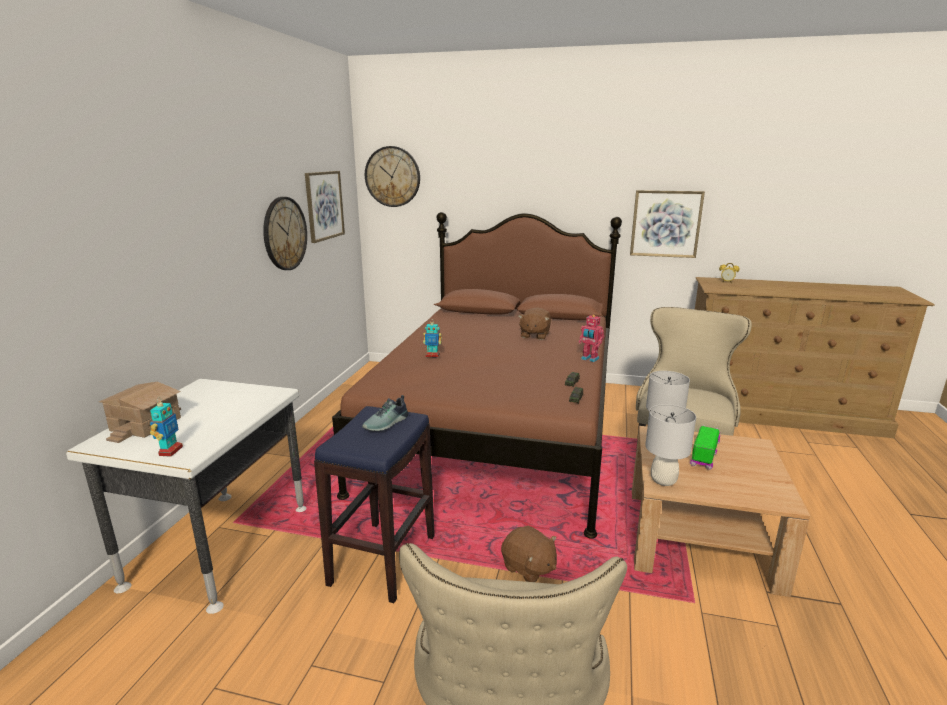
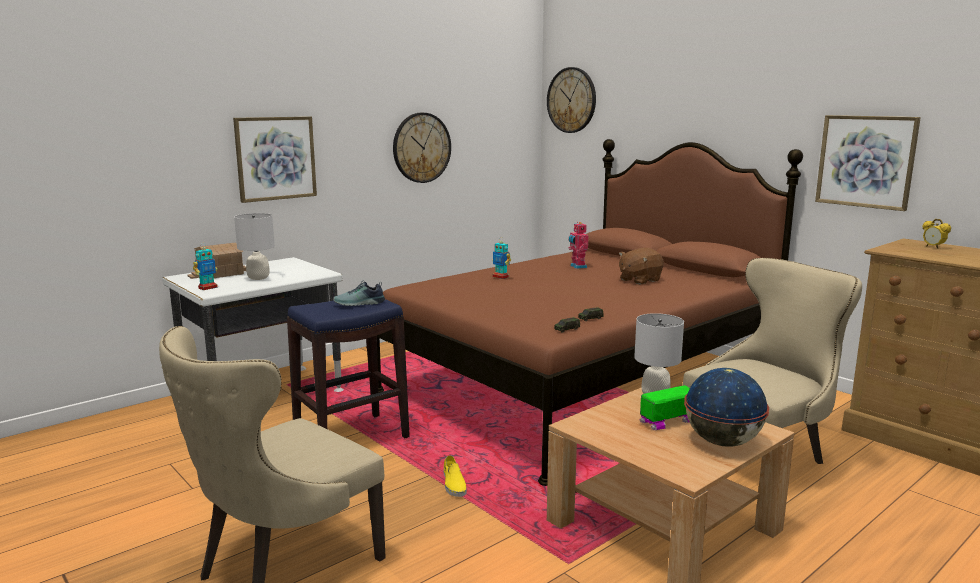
camera: 35 degrees right, 5 degrees down
(324, 205) = (483, 126): picture -> picture (275, 158)
(528, 568) = (453, 483): brown plush toy -> yellow shoe
(589, 359) = (655, 306): toy robot -> toy robot (577, 266)
(664, 481) = (586, 424): grey table lamp -> grey table lamp (259, 278)
(756, 464) = (722, 442): none -> globe

